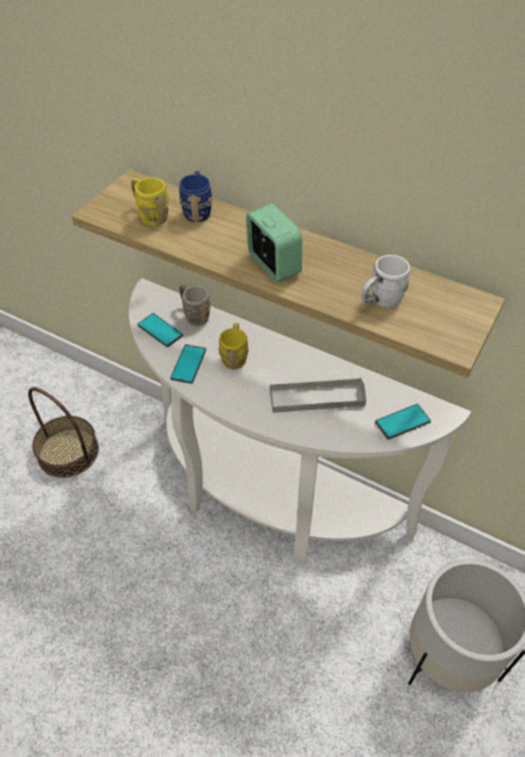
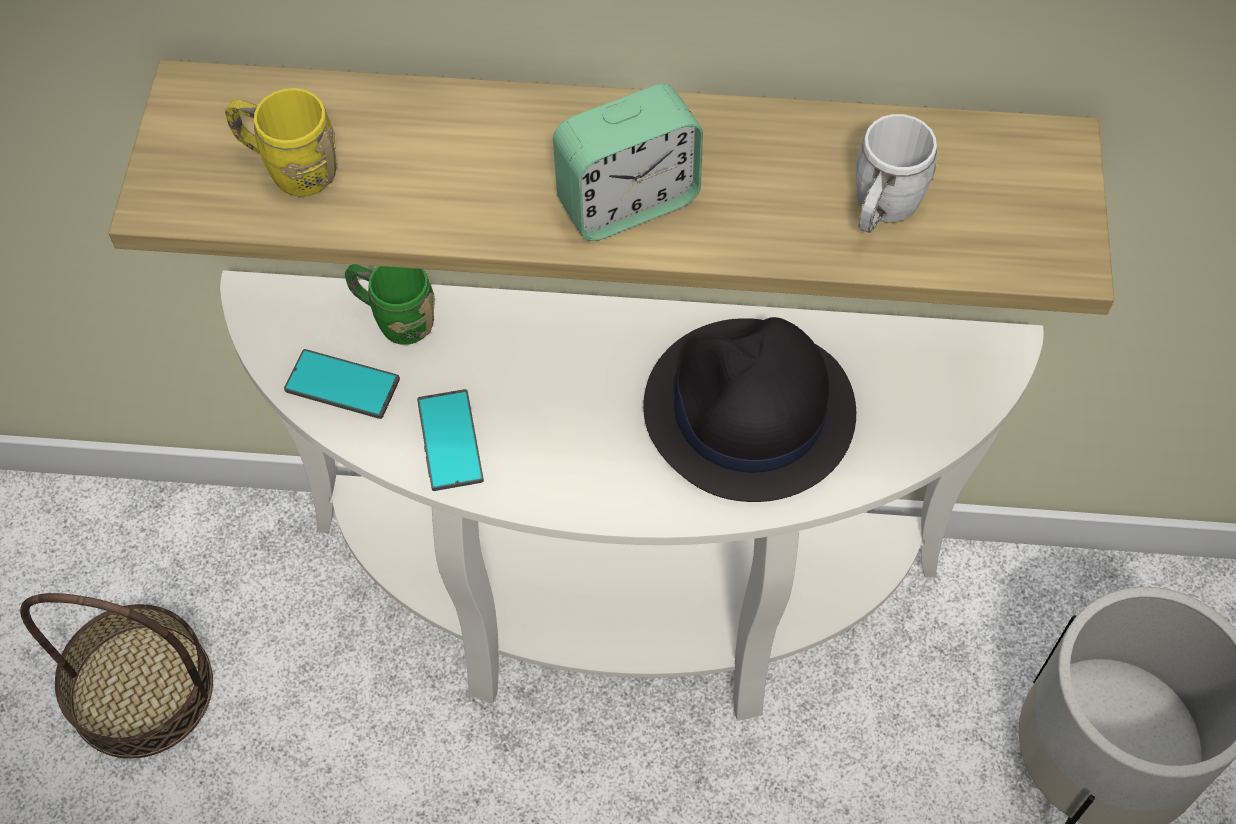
camera: 25 degrees left, 10 degrees up
(194, 315) = (394, 319): grey mug -> green mug
(197, 210) = (386, 119): blue mug -> none
(235, 356) = (535, 384): yellow mug -> none
(273, 265) = (627, 202): alarm clock -> alarm clock turned 120 degrees clockwise
(317, 397) = (748, 412): grey tray -> black hat
(402, 422) = (933, 400): phone -> none

